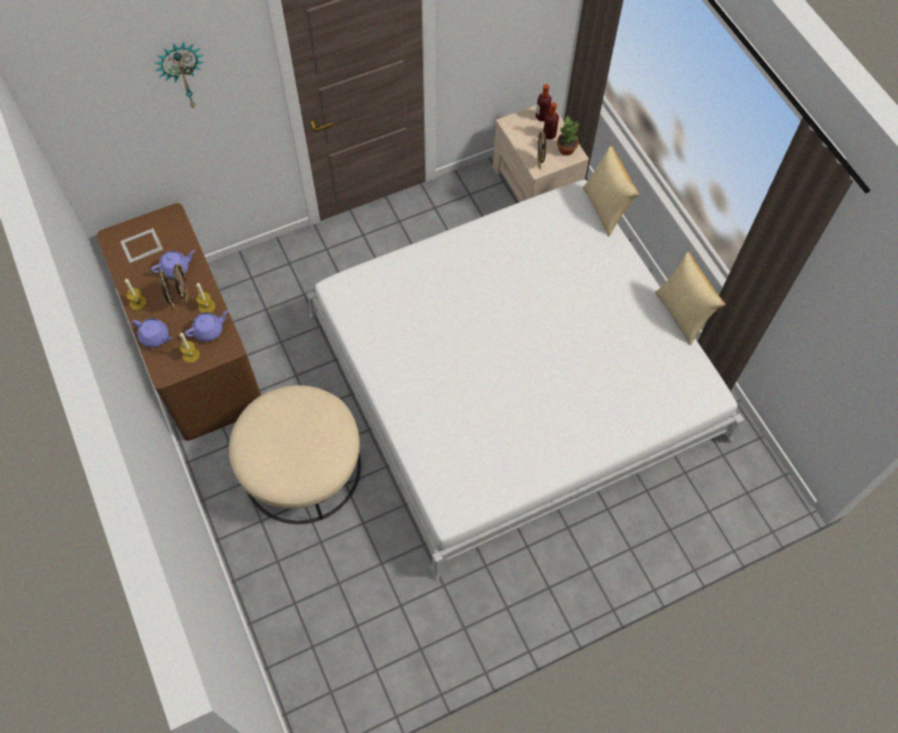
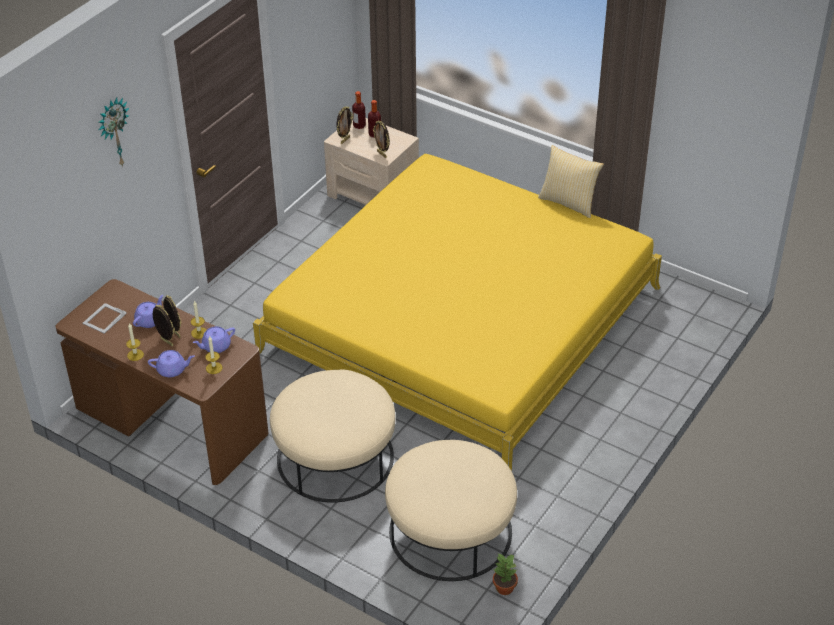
camera: 30 degrees left, 20 degrees down
(209, 330) = (215, 346): purple teapot -> purple teapot turned 150 degrees counterclockwise
(343, 609) = (450, 531): none -> beige ottoman
(514, 376) = (460, 321): white bed -> yellow bed
(516, 128) = (345, 140): none -> picture frame
(566, 149) = (395, 138): potted plant -> potted plant (504, 587)
(605, 208) = (457, 163): pillow -> none

